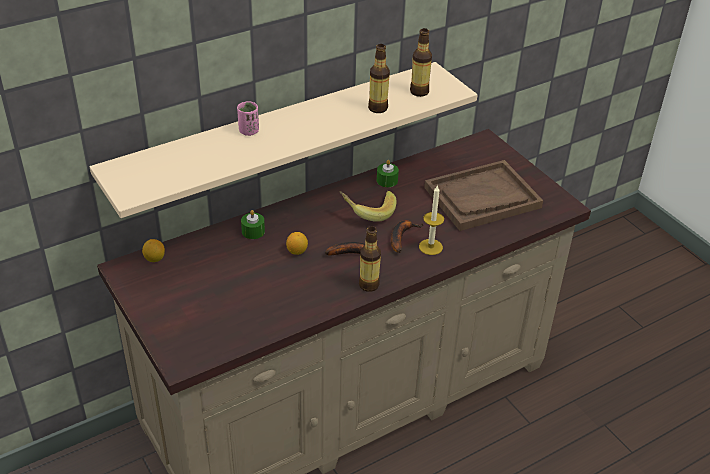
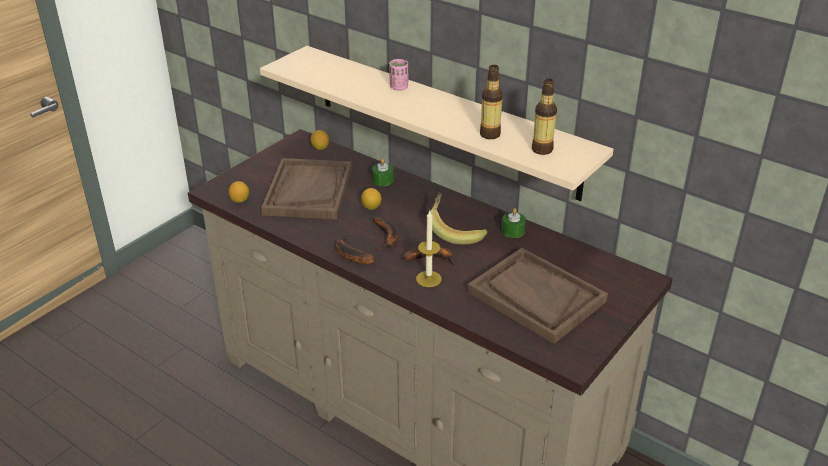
camera: 70 degrees right, 5 degrees down
(219, 344) = (240, 200): none -> lemon
(237, 287) = (308, 191): none -> brown tray
(368, 285) = (350, 255): bottle -> banana

